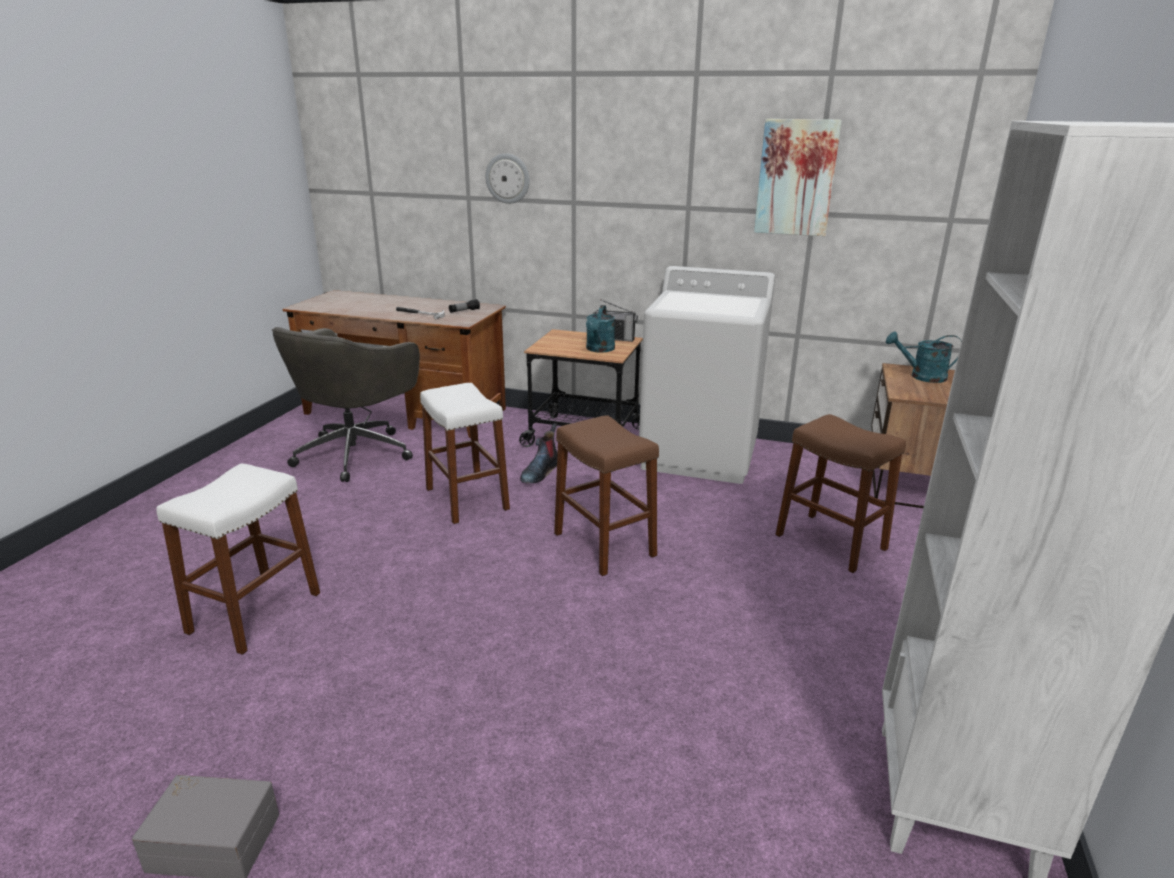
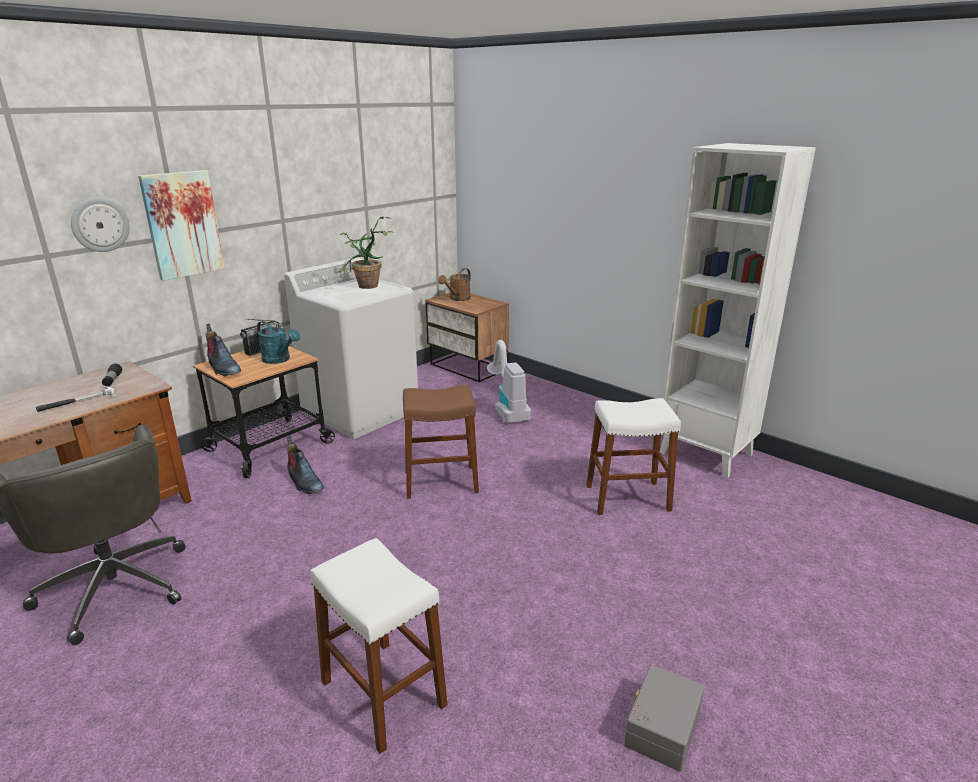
camera: 65 degrees left, 0 degrees up
(467, 499) = (306, 529): white stool -> white stool (627, 498)
(557, 338) = (223, 368): none -> boot
(723, 305) = (366, 287): none -> potted plant
(796, 178) = (352, 184): picture -> picture (182, 224)
(830, 542) = (507, 408): brown stool -> vacuum cleaner
(921, 377) = (457, 299): turquoise watering can -> brown watering can

